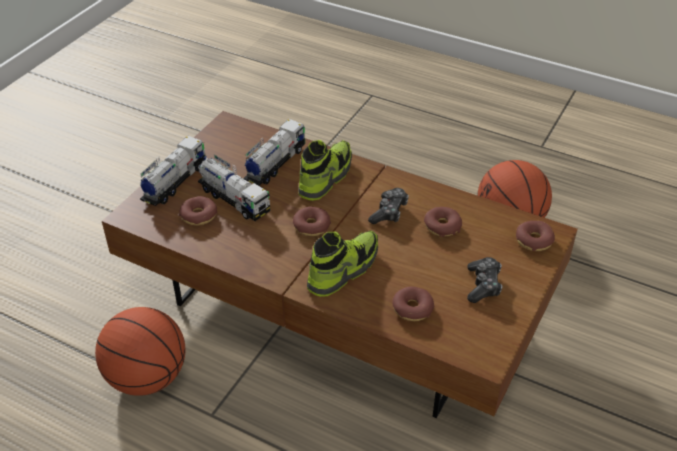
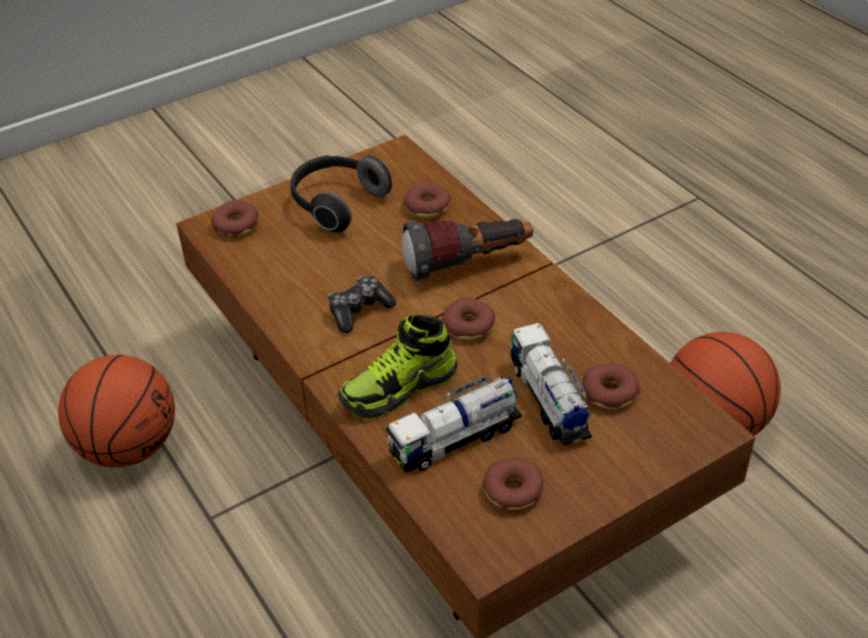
camera: 150 degrees left, 0 degrees up
(174, 182) = (625, 463): toy truck -> none
(343, 270) = (468, 264): shoe -> flashlight
(442, 226) = (315, 273): donut -> donut (513, 491)
(483, 285) = (337, 204): game controller -> headphones

